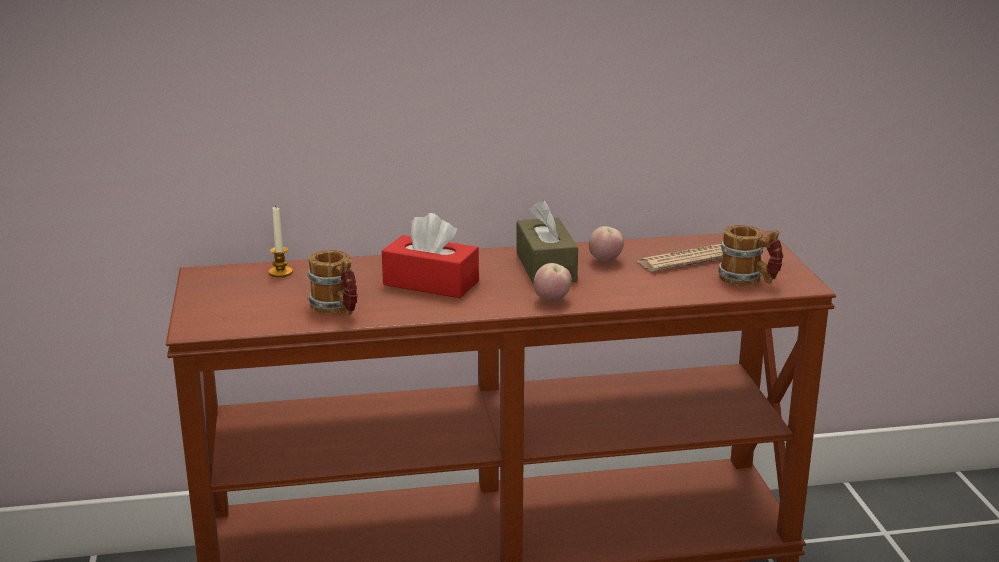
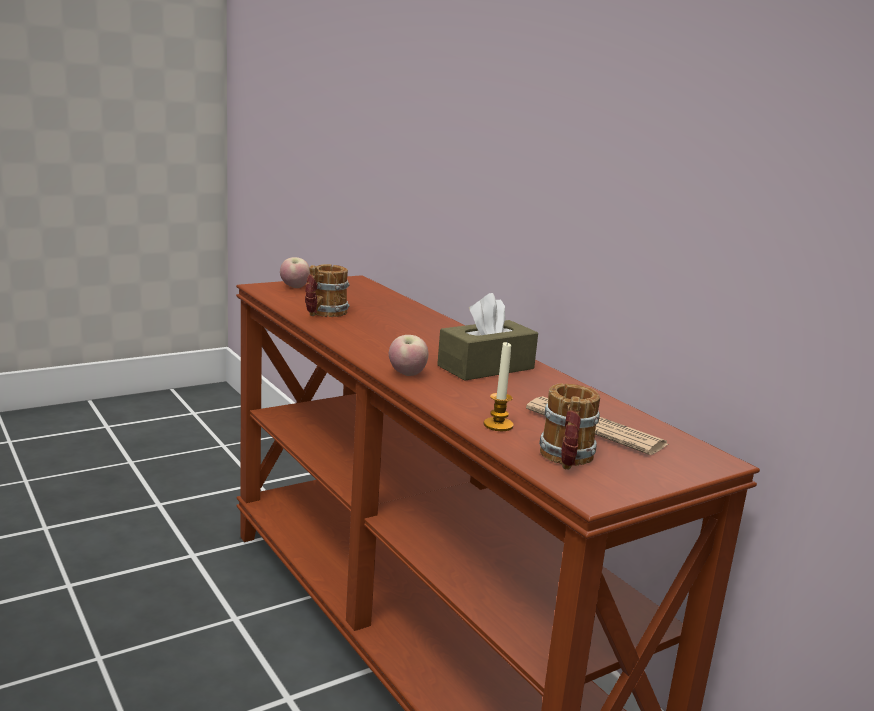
camera: 65 degrees right, 5 degrees down
(280, 272) = (377, 295): candle -> candle (498, 425)
(431, 283) = (402, 333): red tissue box -> none
(605, 261) = (532, 388): apple -> apple (294, 287)

